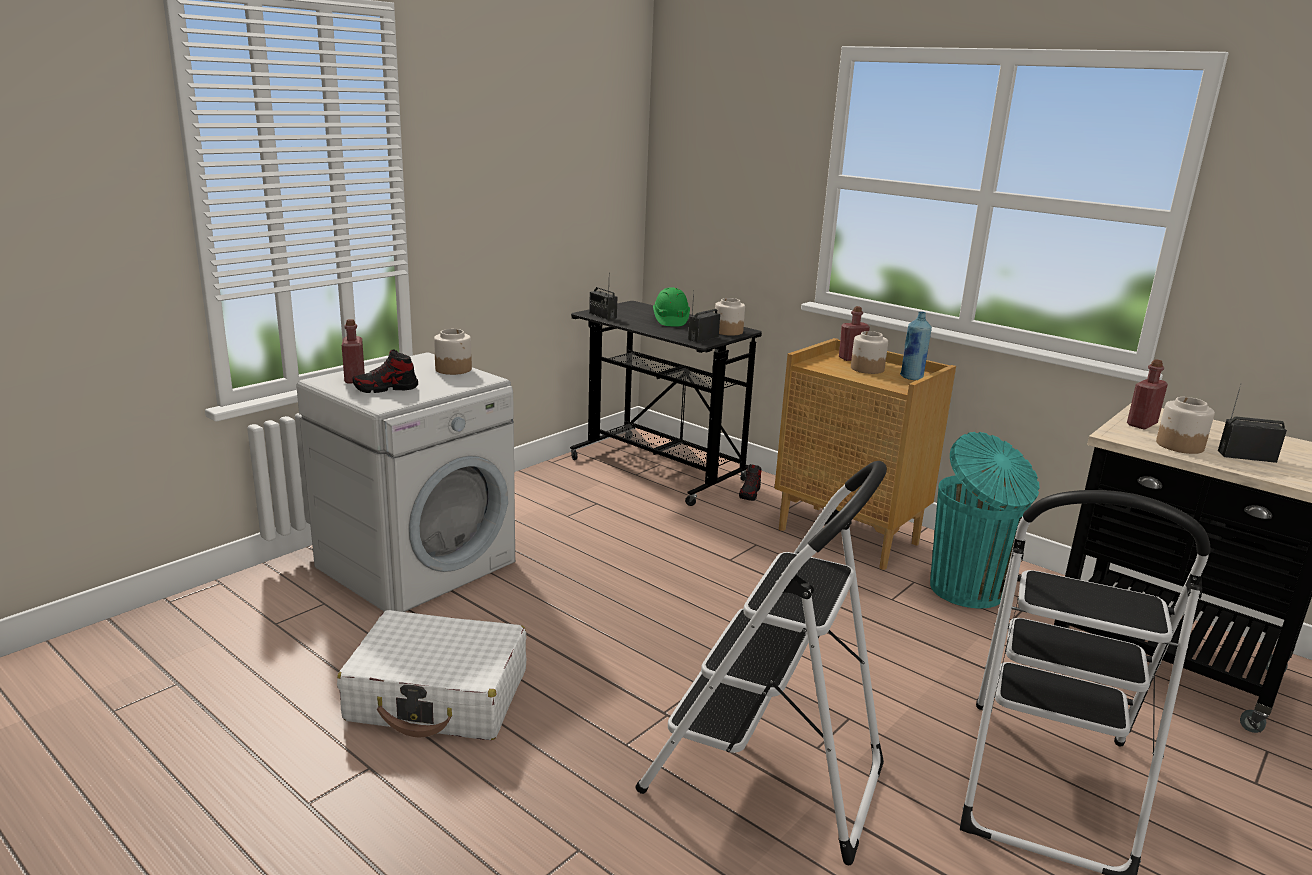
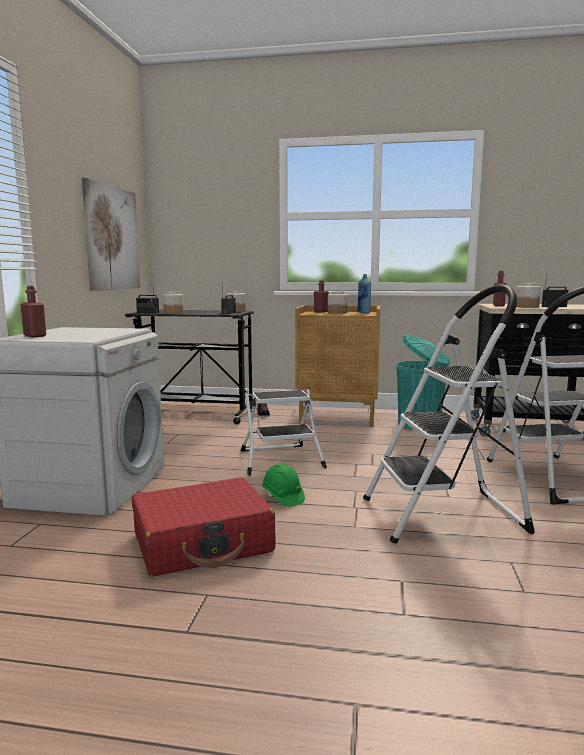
camera: 30 degrees left, 10 degrees down
(386, 388) = (71, 336): shoe -> none
(439, 696) = (203, 543): white suitcase -> red suitcase
(453, 369) = (101, 328): jar -> jar (173, 313)
(564, 203) = (112, 238): none -> picture
(669, 593) = (279, 460): none -> step ladder
(670, 320) = (193, 311): green hard hat -> green hard hat (282, 497)

